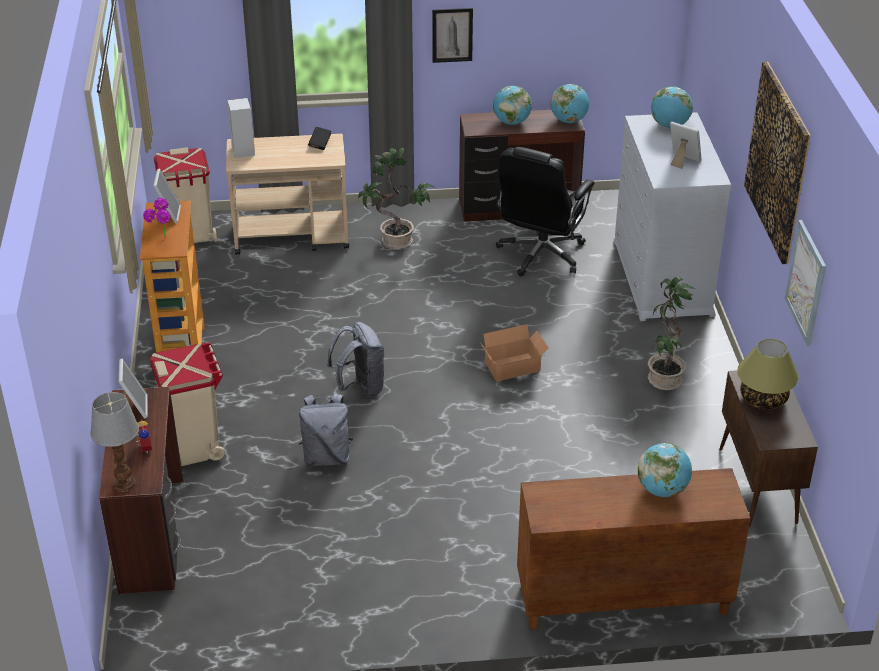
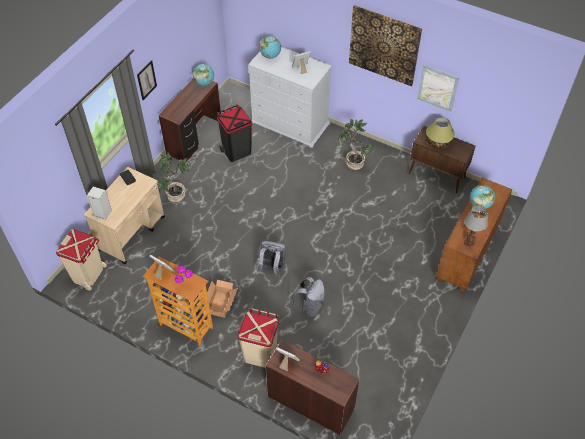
camera: 55 degrees left, 15 degrees up
(124, 485) = (342, 391): table lamp -> table lamp (469, 243)
(511, 122) = (185, 102): globe -> none
(514, 368) = (306, 207): cardboard box -> cardboard box (222, 304)
(540, 254) = (236, 151): black office chair -> black trash can

